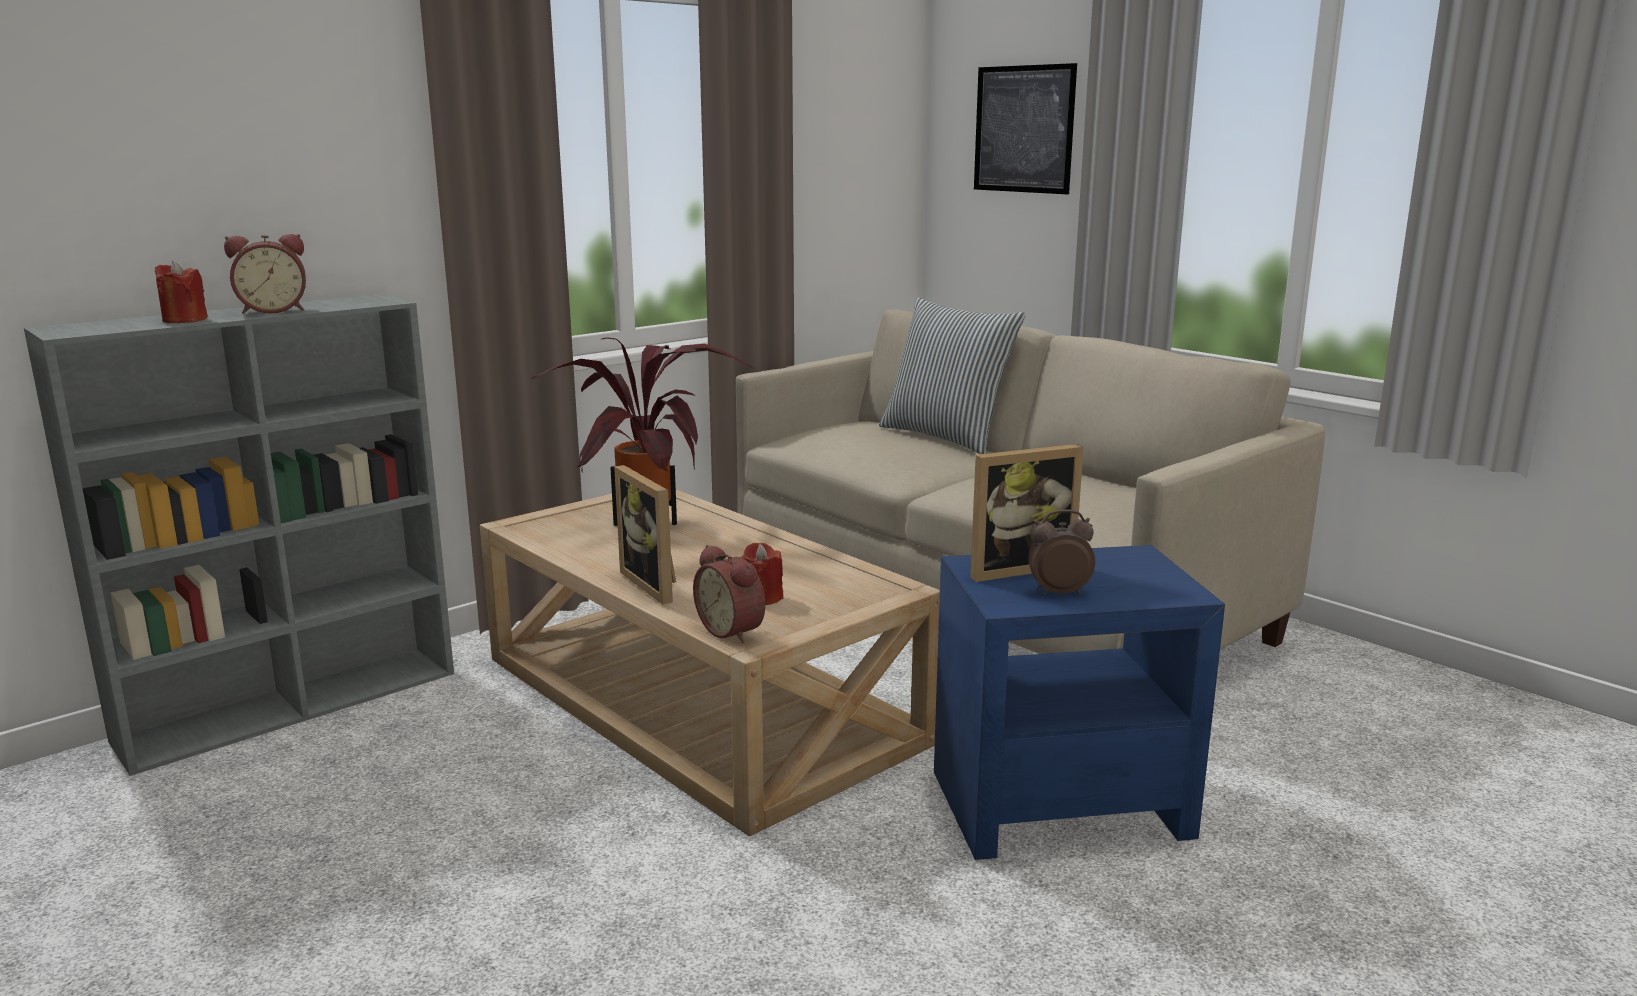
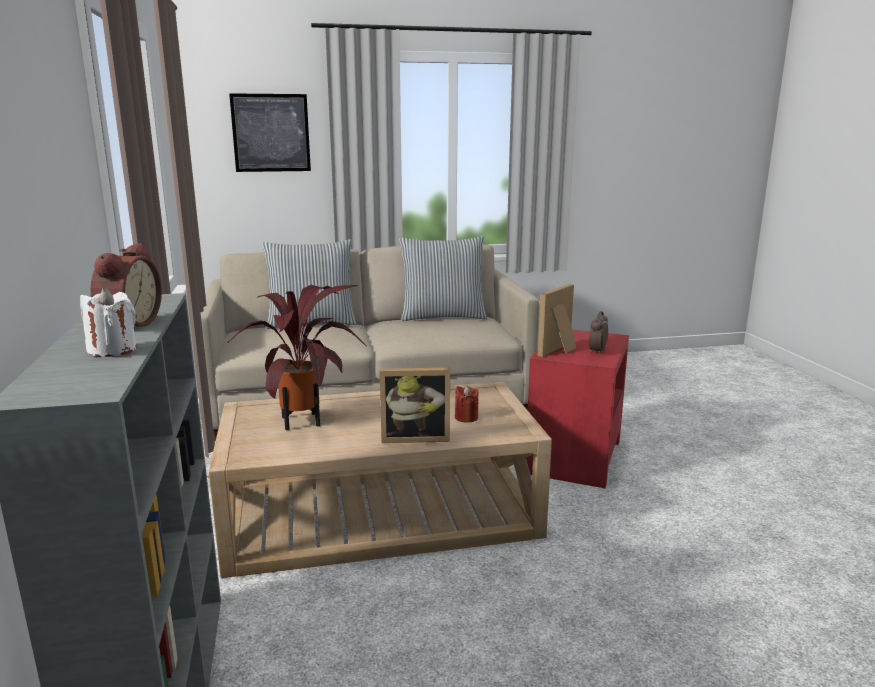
camera: 60 degrees left, 0 degrees up
(184, 320) = (113, 350): red candle -> white candle
(733, 630) = (507, 432): alarm clock -> none
(1016, 568) = (560, 350): picture frame -> picture frame turned 150 degrees counterclockwise
(1057, 803) = (573, 457): blue side table -> red side table
(1124, 485) = (442, 316): none -> pillow

